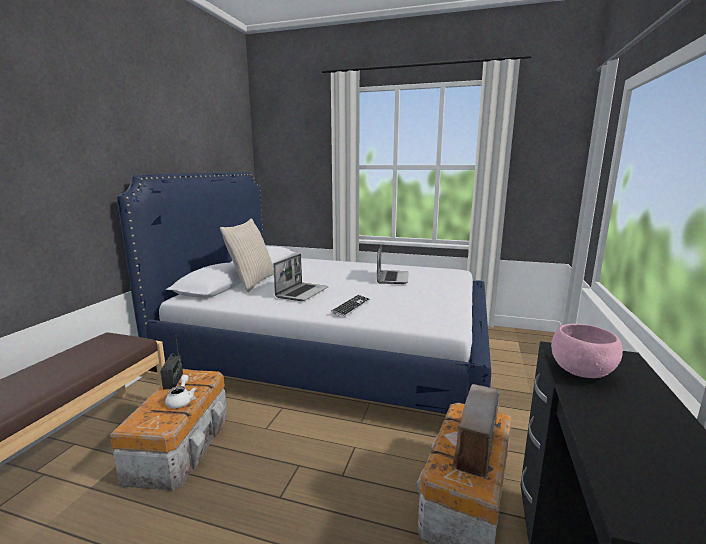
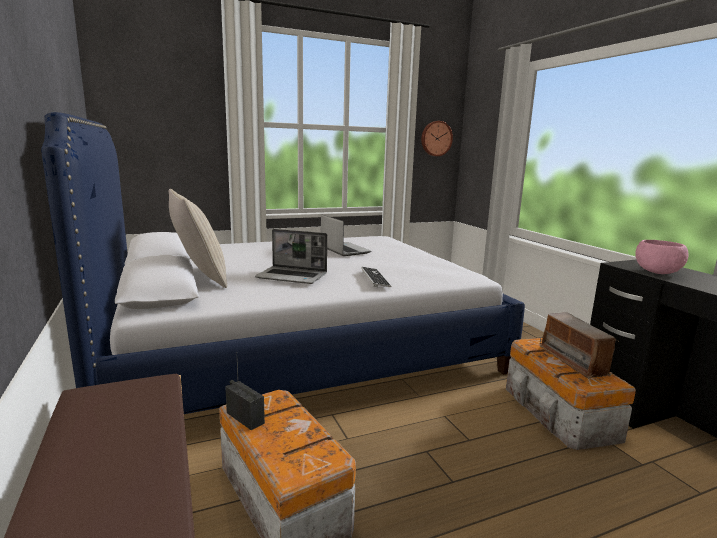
camera: 40 degrees left, 0 degrees up
(181, 400) = (299, 429): white teapot -> none
(302, 292) = (293, 276): laptop -> laptop turned 120 degrees clockwise
(544, 173) = (436, 138): none -> wall clock

